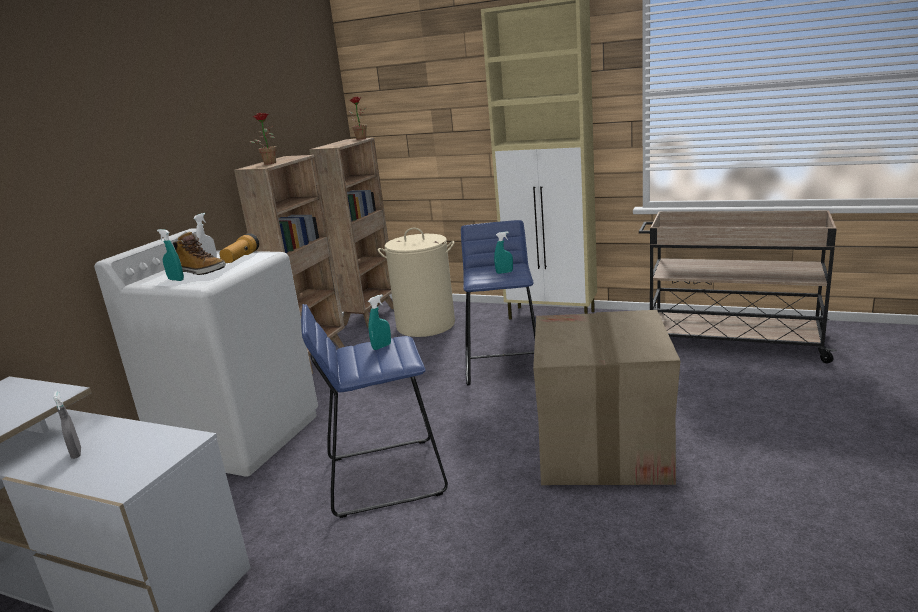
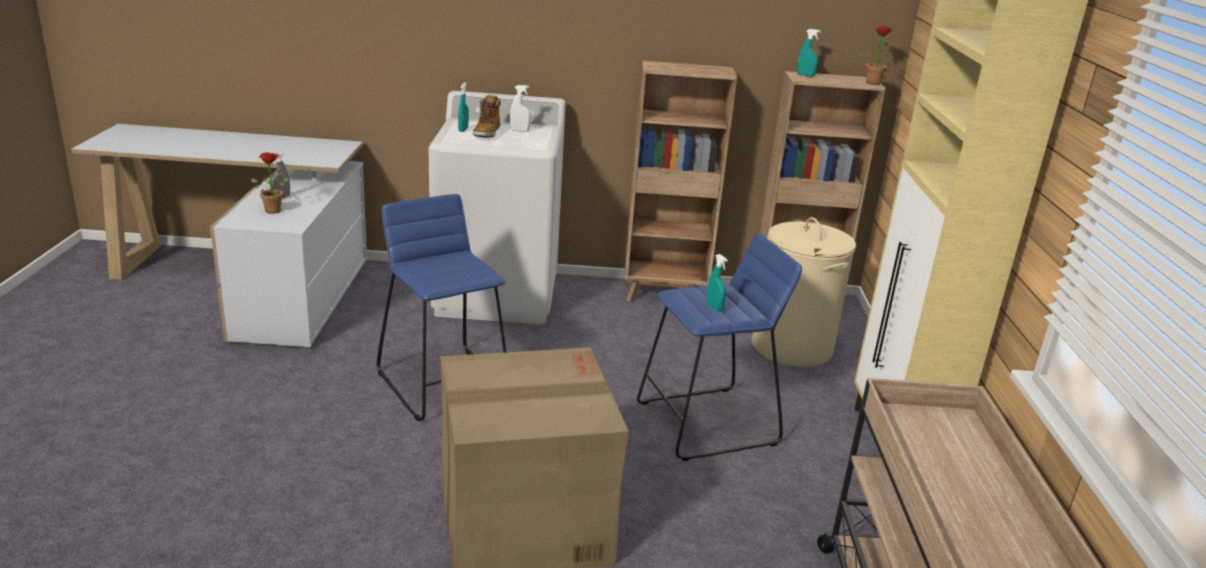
camera: 65 degrees right, 5 degrees up
(241, 258) = (528, 140): flashlight -> none
(269, 163) = (678, 67): potted plant -> potted plant (276, 210)
(382, 347) = (466, 268): turquoise spray bottle -> turquoise spray bottle (805, 75)

